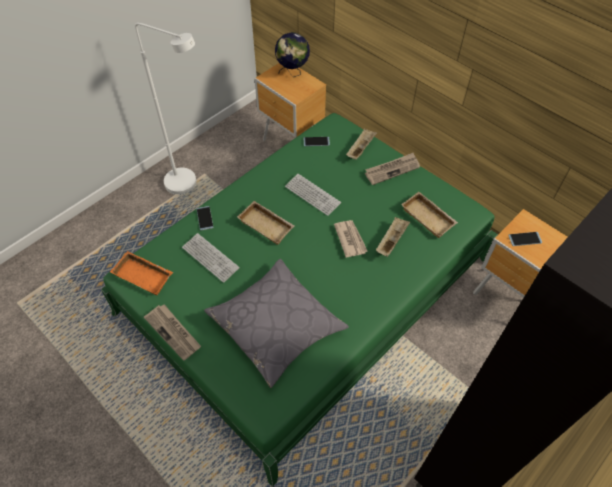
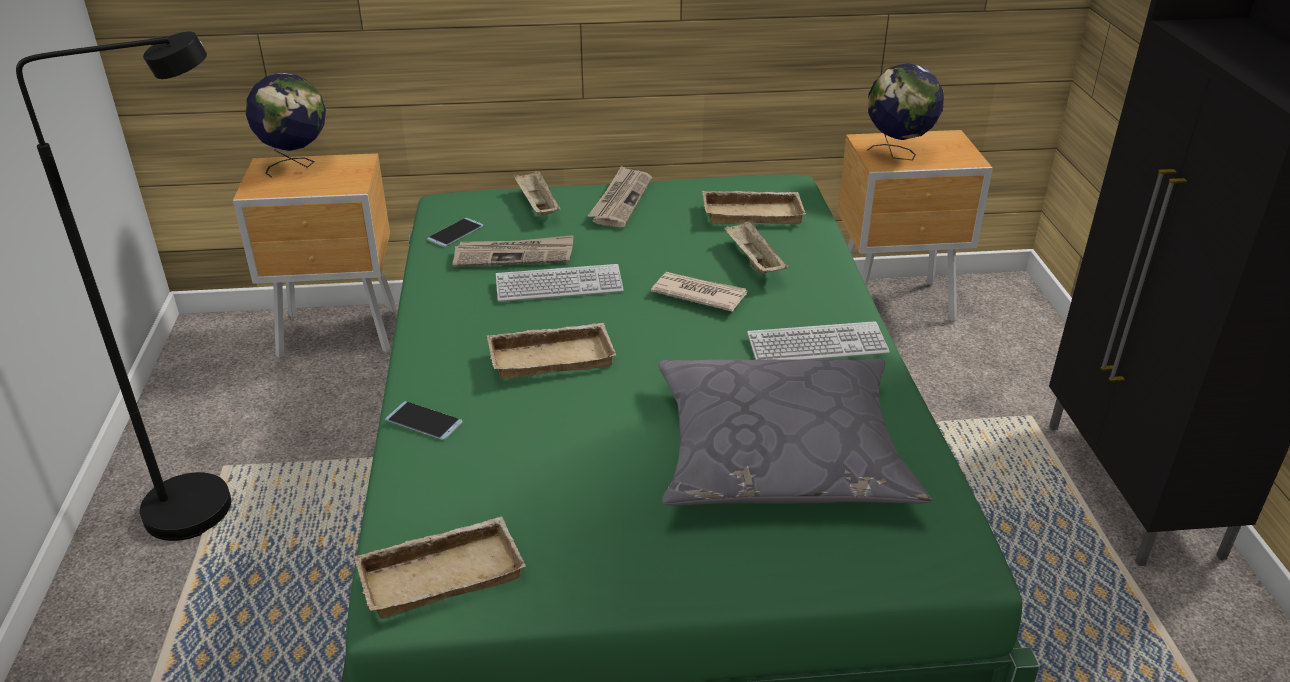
camera: 50 degrees left, 20 degrees down
(144, 275) = (442, 572): orange tray -> beige tray
(173, 332) = (643, 598): newspaper -> newspaper (514, 255)
(189, 185) = (213, 502): white floor lamp -> black floor lamp
(210, 258) = (529, 458): keyboard -> keyboard (817, 345)
(525, 239) = (897, 155): phone -> globe

